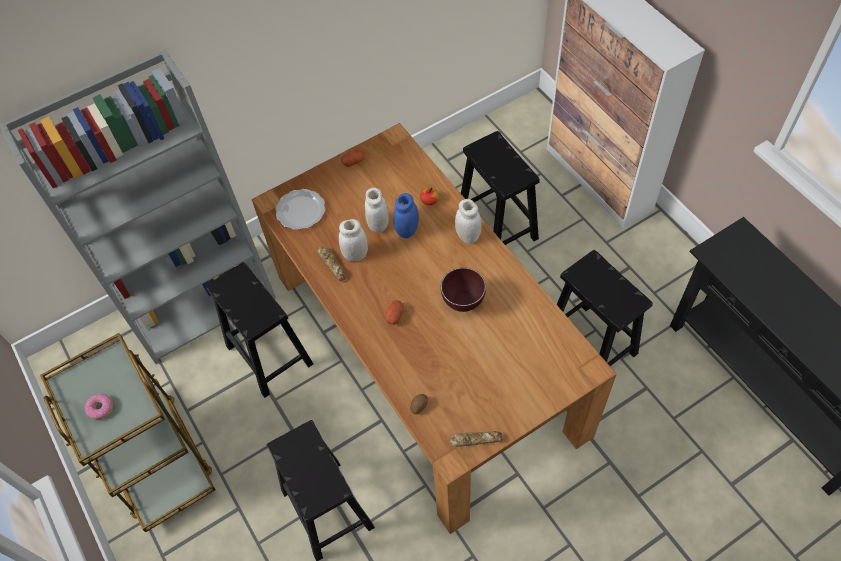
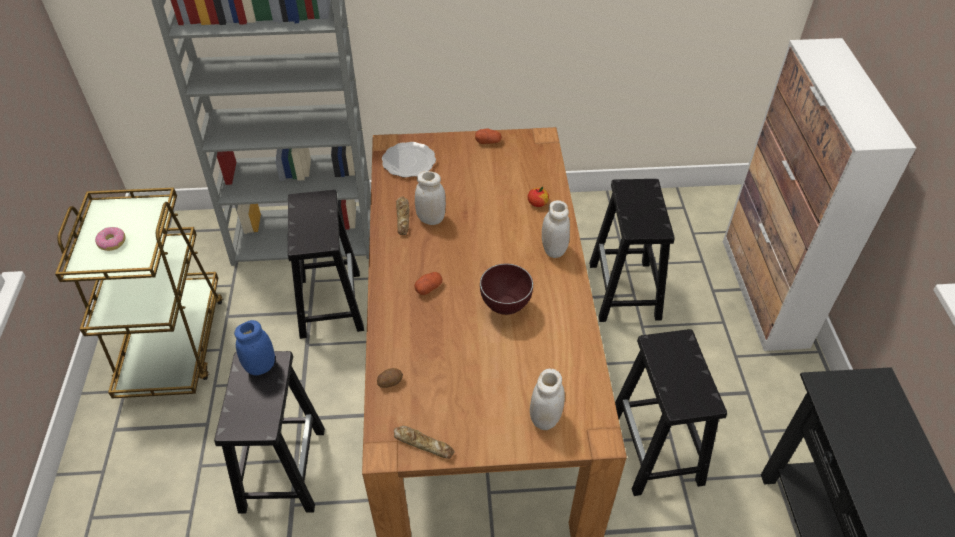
camera: 25 degrees right, 10 degrees down
(378, 225) = (472, 203): white jar -> white jar (545, 418)
(407, 230) = (496, 219): blue jar -> blue jar (261, 366)

